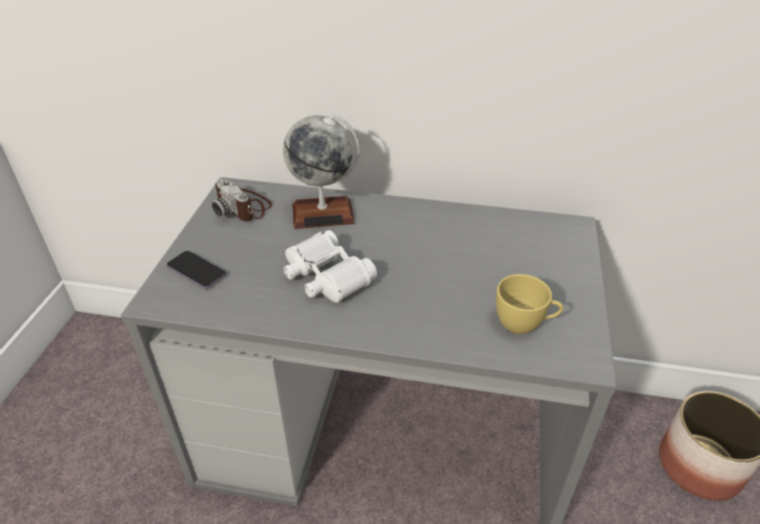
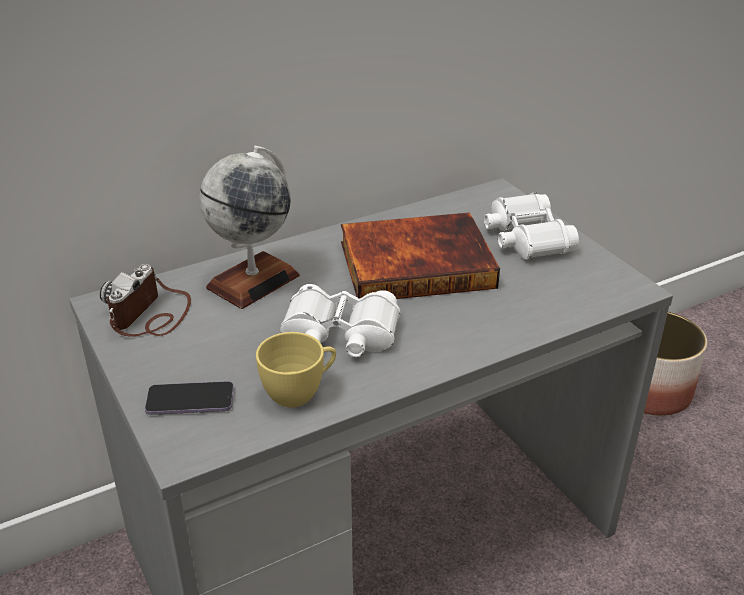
camera: 40 degrees left, 5 degrees down
(244, 207) = (150, 315): camera -> camera turned 105 degrees clockwise
(440, 252) = (417, 263): none -> book
(524, 324) = (559, 285): yellow cup -> yellow cup (300, 392)
(548, 273) = (525, 238): none -> white binoculars

